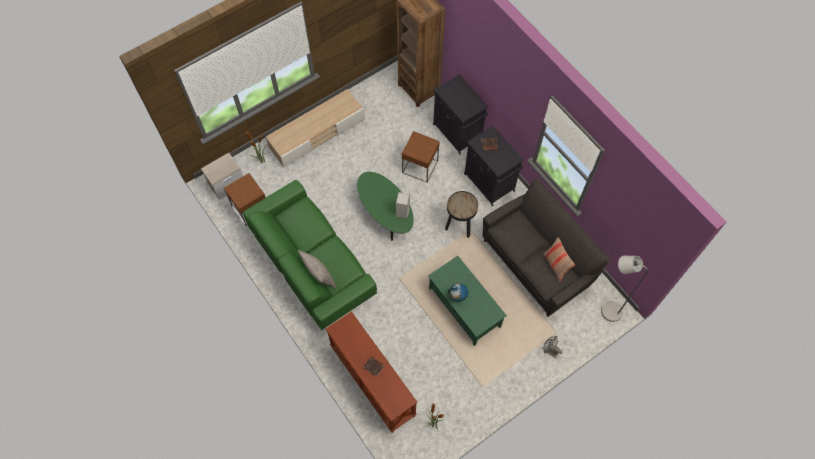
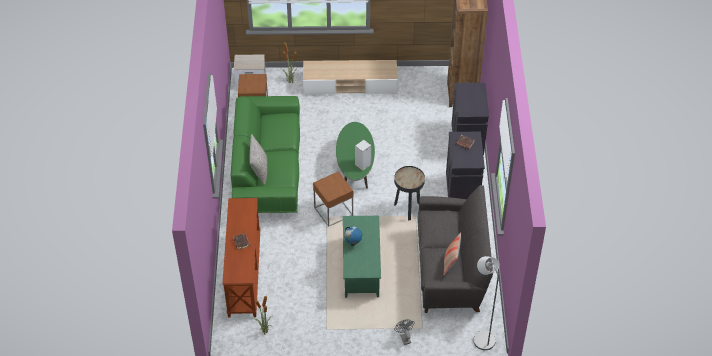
camera: 35 degrees right, 15 degrees down
(420, 166) = (413, 150): brown side table -> brown side table (333, 211)

